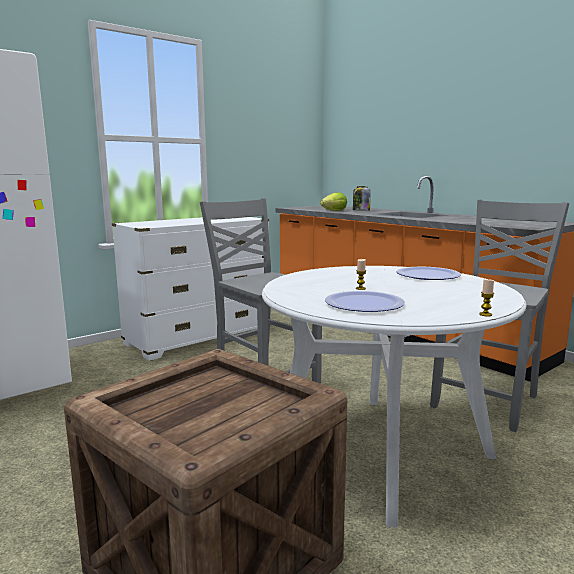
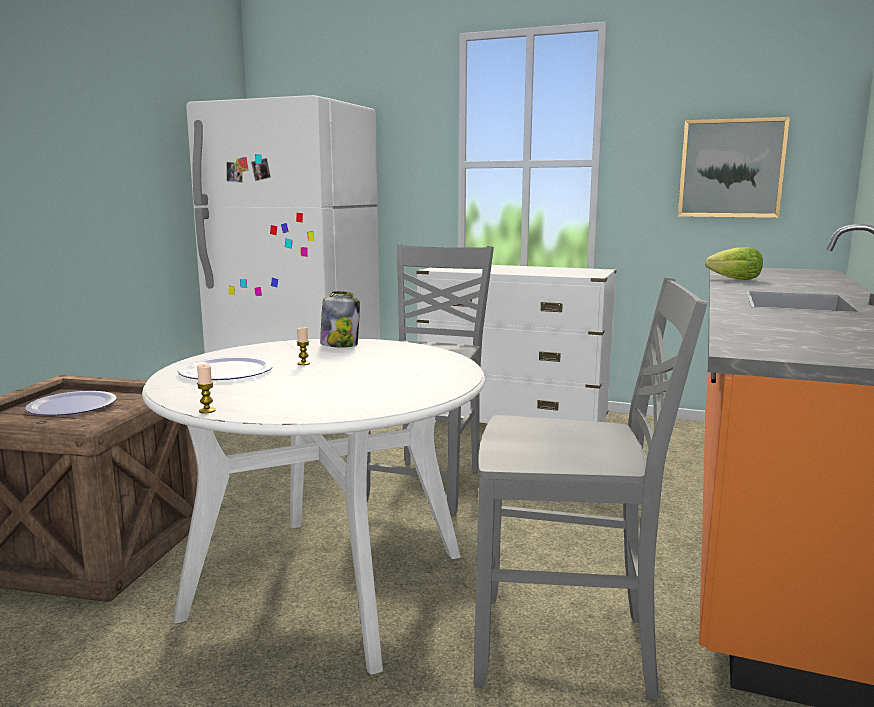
camera: 60 degrees right, 0 degrees up
(274, 148) = (731, 168): none -> picture
(361, 210) = (782, 284): jar -> jar (340, 345)
(428, 275) = (425, 377): plate -> plate (72, 406)

